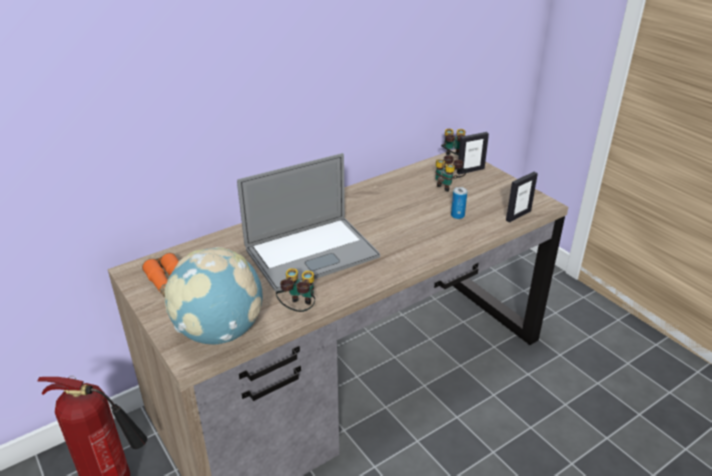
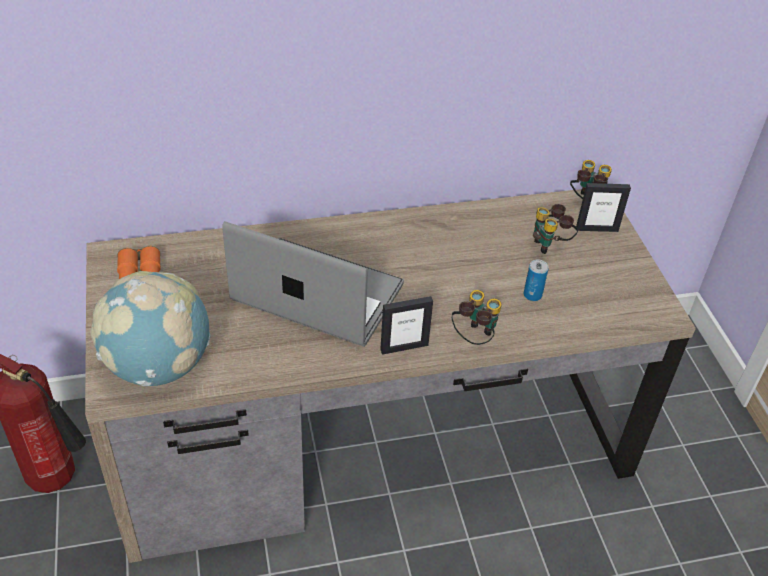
camera: 20 degrees right, 10 degrees up
(298, 309) = (258, 366): binoculars -> binoculars (473, 337)
(311, 253) = (318, 293): laptop -> laptop turned 150 degrees counterclockwise
(518, 215) = (614, 320): picture frame -> picture frame (404, 347)

